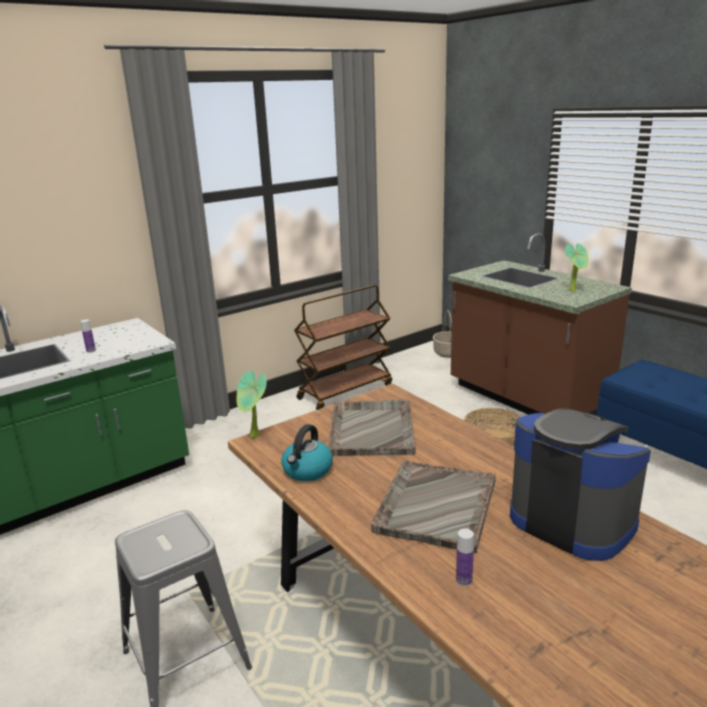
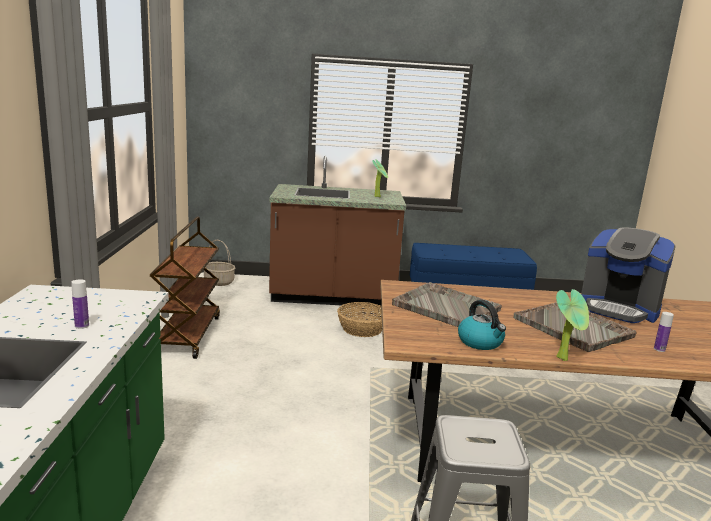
camera: 55 degrees left, 5 degrees down
(255, 437) = (396, 340): potted plant -> potted plant (565, 358)
(571, 520) = (619, 309): coffee machine -> coffee machine turned 135 degrees counterclockwise

